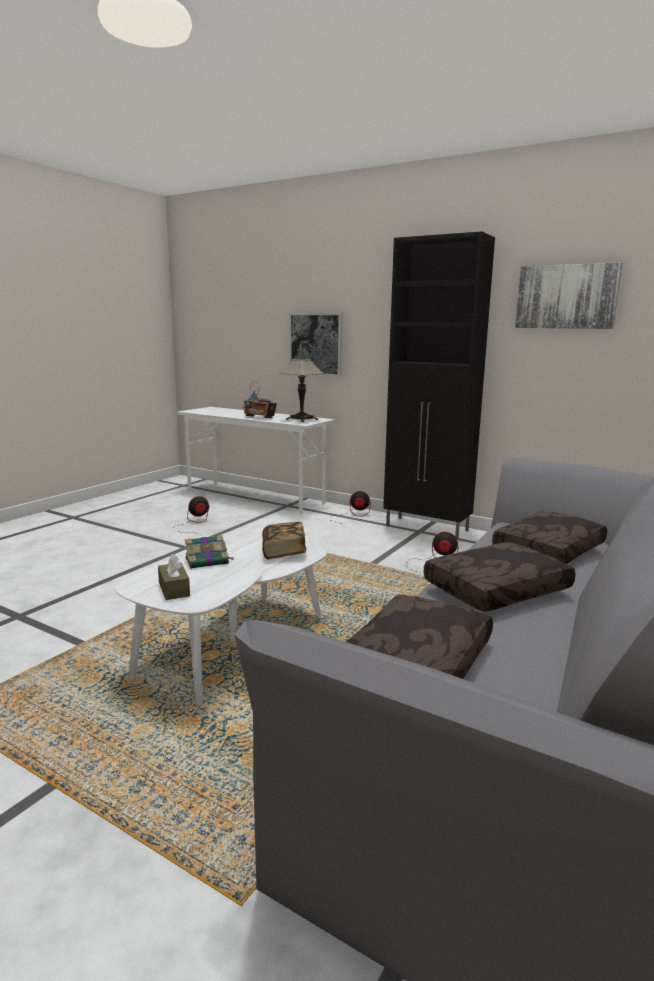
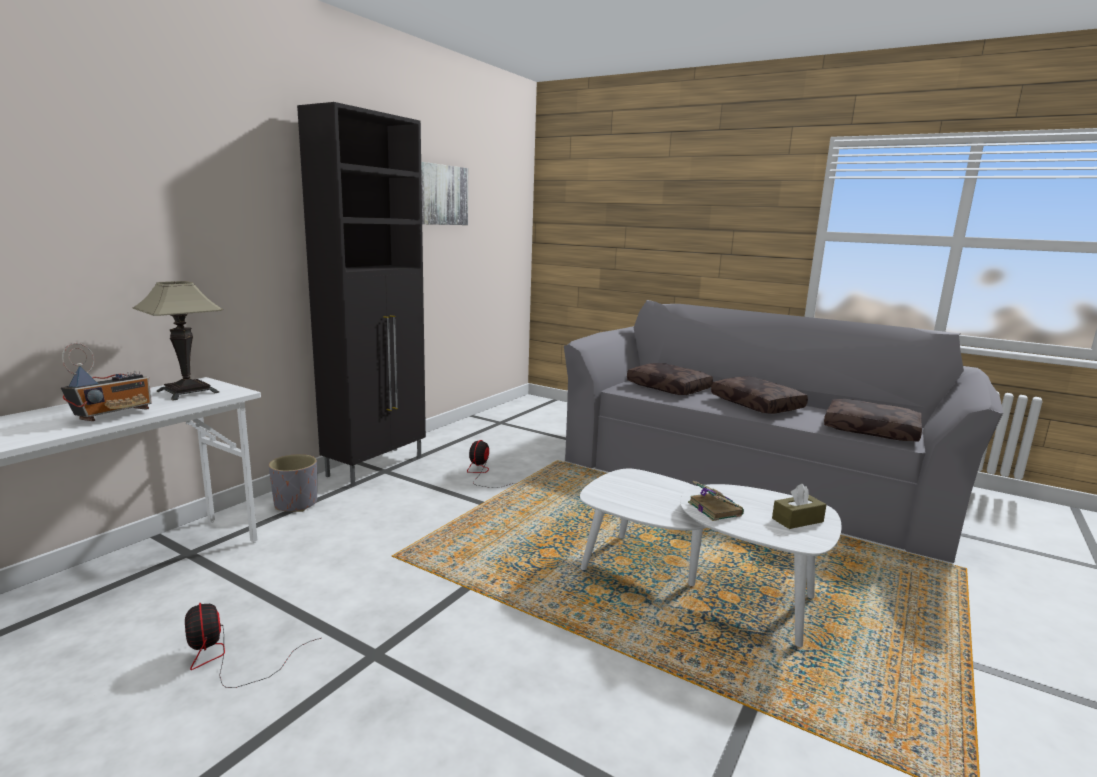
camera: 90 degrees left, 0 degrees up
(283, 552) = (636, 486): book -> none
(316, 344) = (139, 252): picture -> none
(351, 516) = (295, 504): fan -> grey planter

